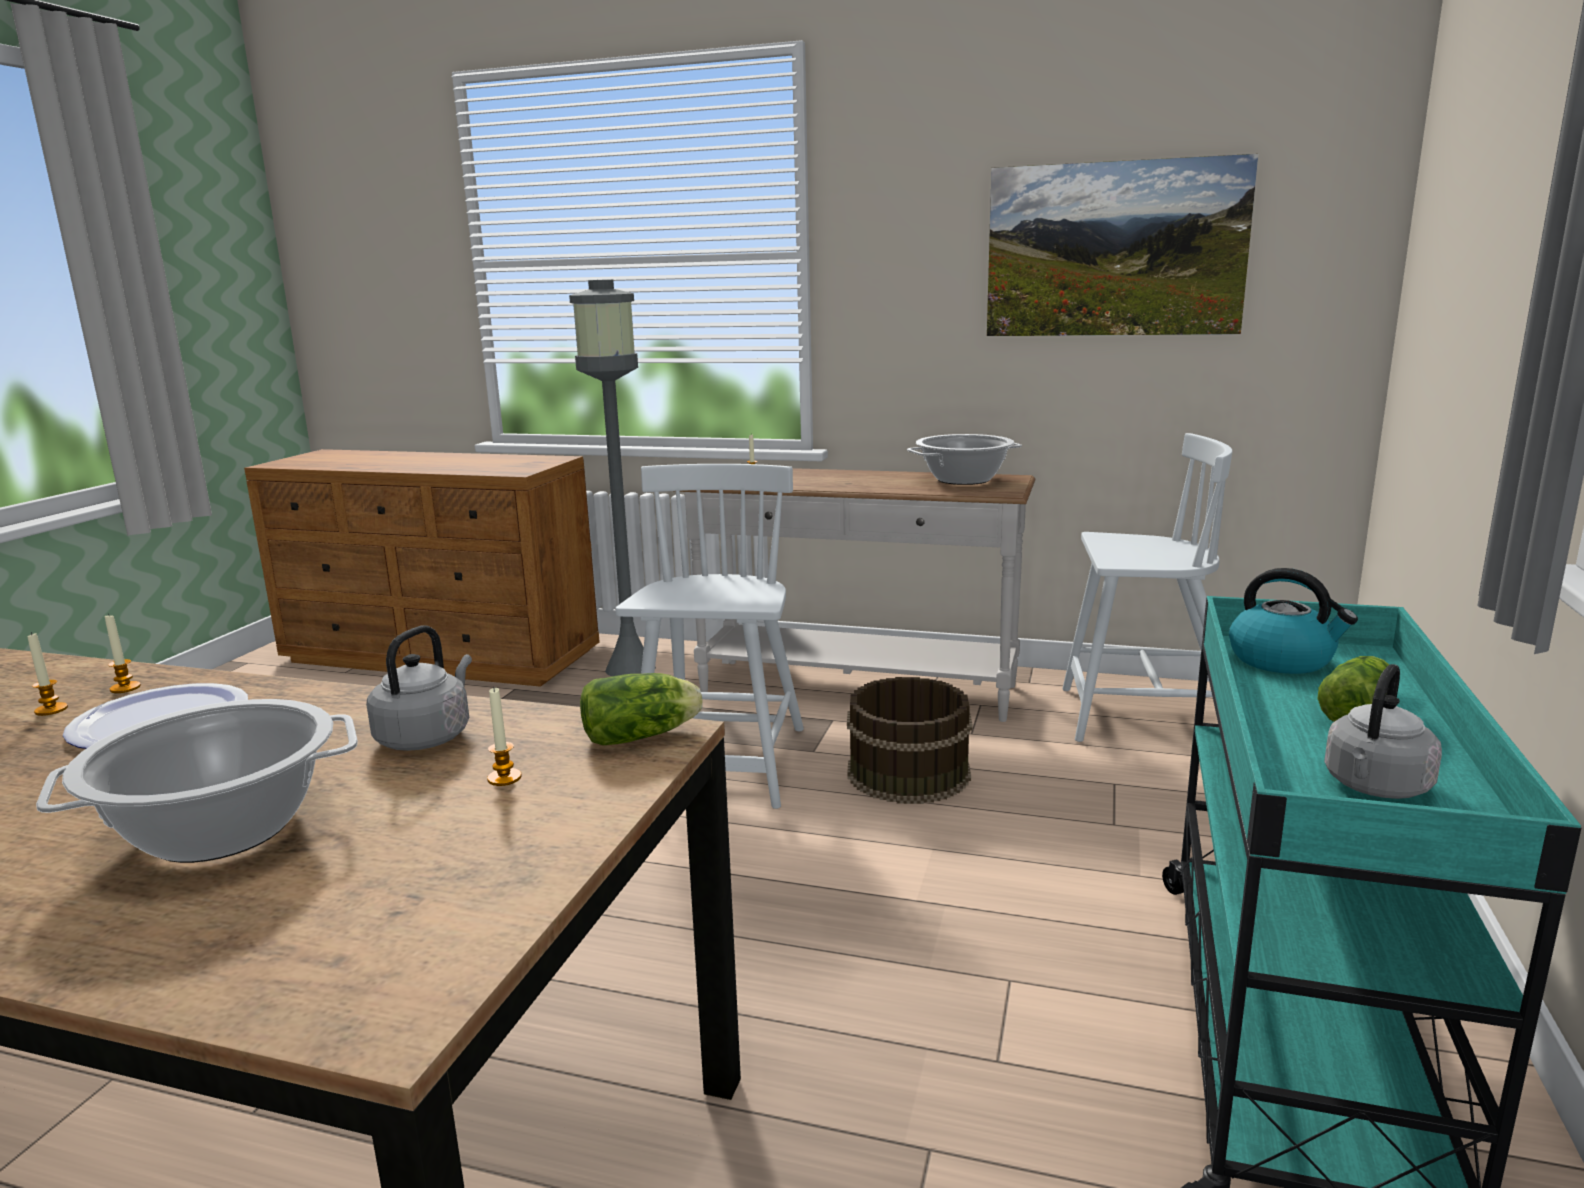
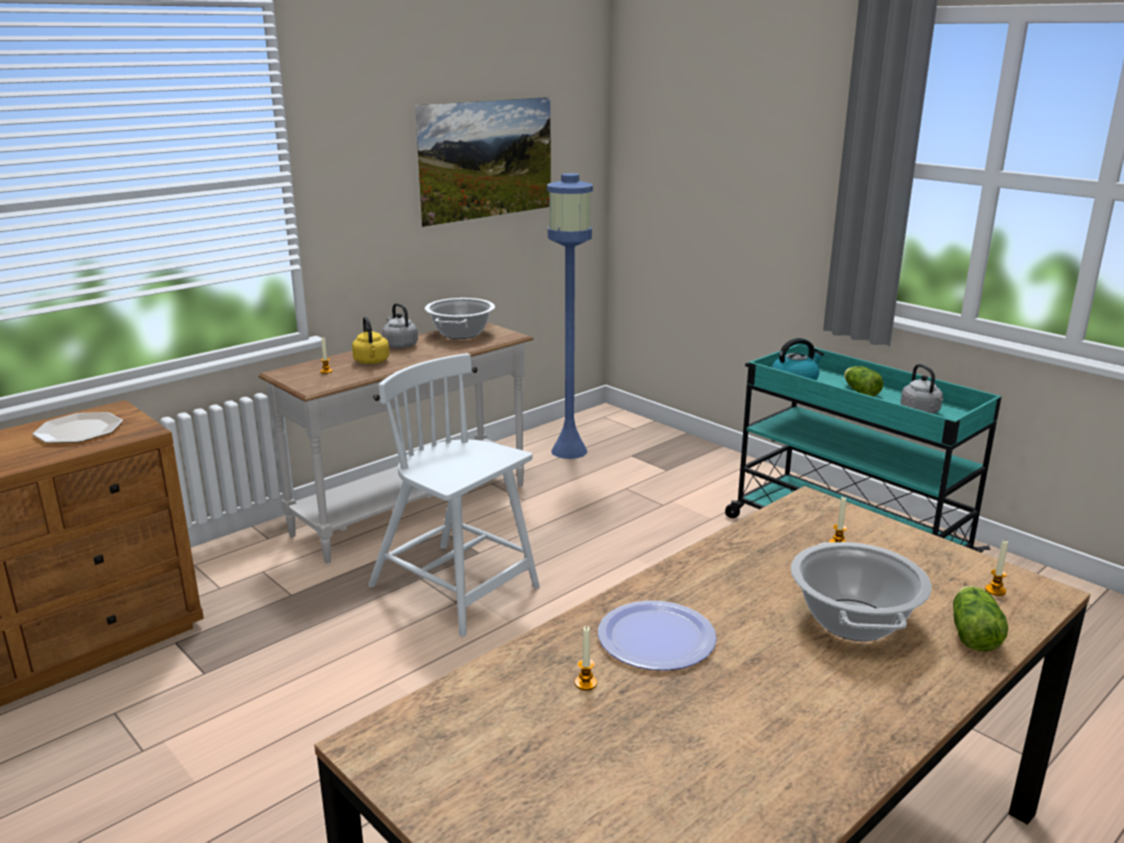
camera: 60 degrees left, 5 degrees up
(125, 688) = (564, 652): candle -> candle (995, 590)
(427, 737) = (764, 556): grey kettle -> grey kettle (399, 345)
(503, 463) = (79, 430): none -> plate
(630, 668) = (228, 578): grey floor lamp -> none
(644, 735) = (809, 505): lettuce -> lettuce (973, 633)
(806, 479) = (372, 362): none -> yellow kettle
(906, 773) = (545, 534): brown bucket -> none
(1147, 717) = (569, 451): white chair -> blue floor lamp

